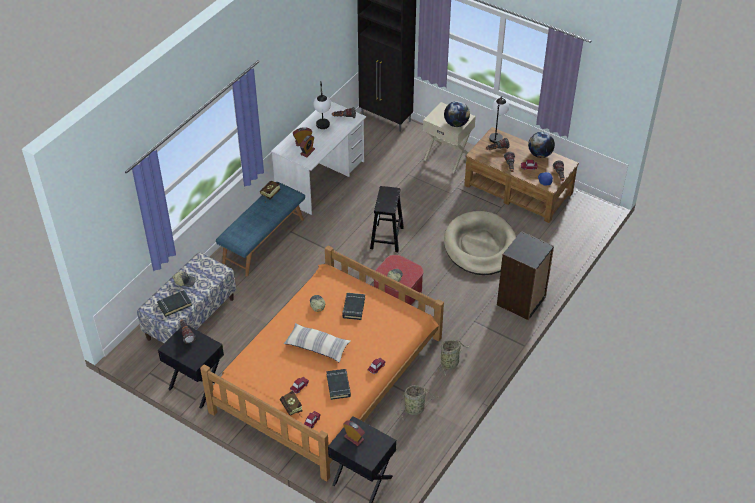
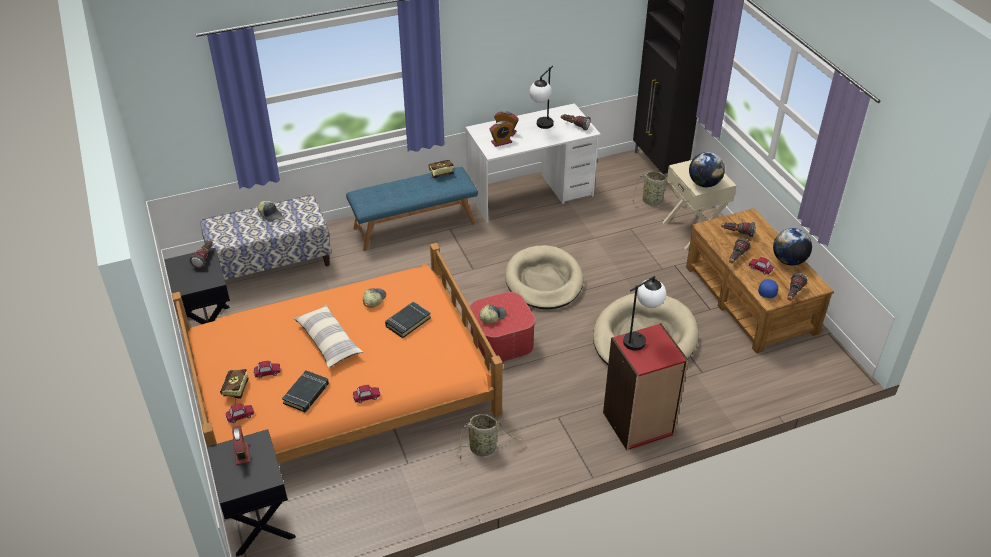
camera: 35 degrees right, 5 degrees down
(174, 305) = (237, 231): black book -> none
(387, 238) = (544, 281): black stool -> beige dog bed
(415, 409) = (395, 477): basket -> basket (653, 201)
(497, 135) = (751, 219): table lamp -> table lamp (641, 338)
(521, 301) = (638, 424): black bookcase -> red bookcase

